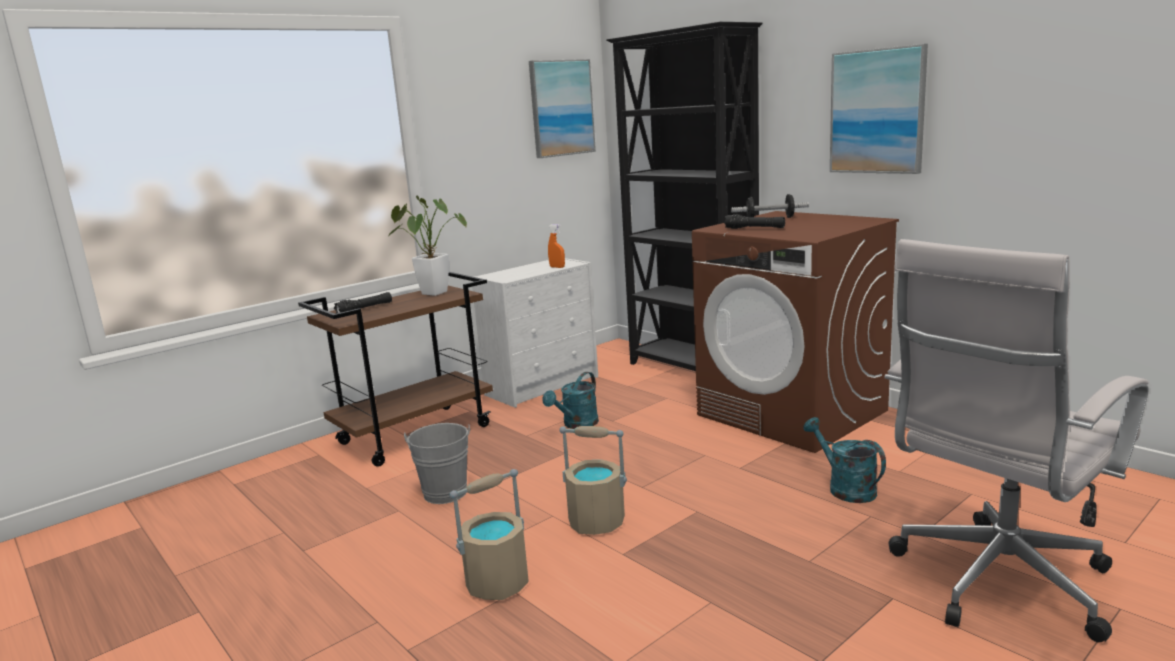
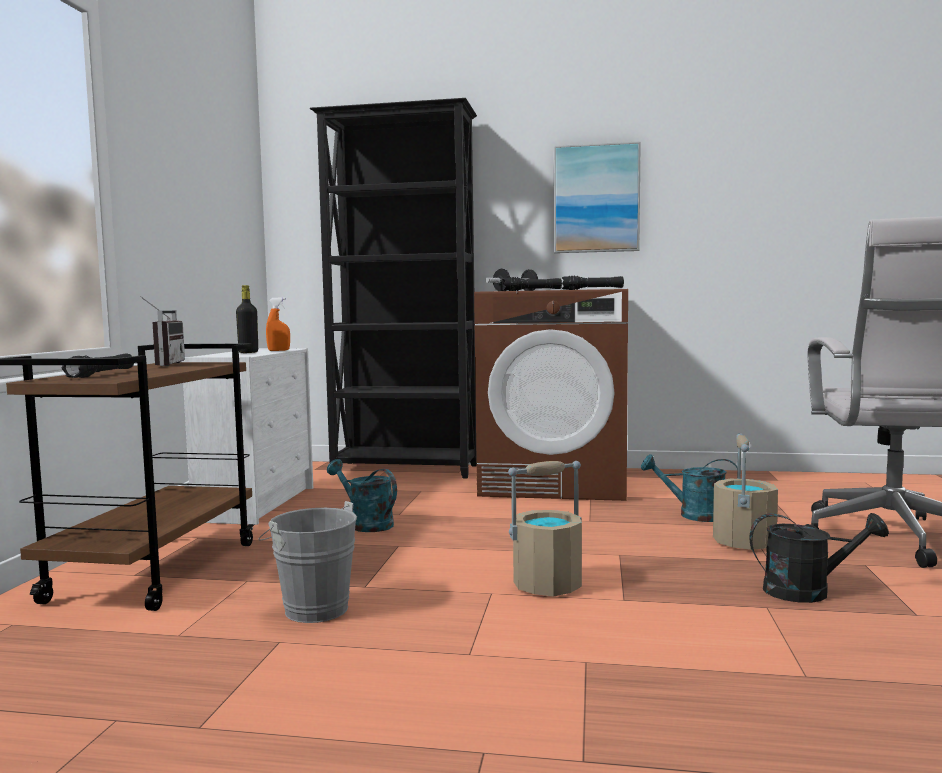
camera: 40 degrees left, 10 degrees down
(430, 292) = (163, 364): potted plant -> radio
(498, 583) = (553, 661): beige bucket -> beige bucket (743, 542)
(530, 269) = (248, 352): none -> black bottle
(561, 108) = (233, 182): picture -> none
(576, 424) = (365, 523): turquoise watering can -> turquoise watering can turned 135 degrees clockwise
(775, 602) = (808, 591): none -> black watering can
(803, 234) = (592, 289): none -> black flashlight

